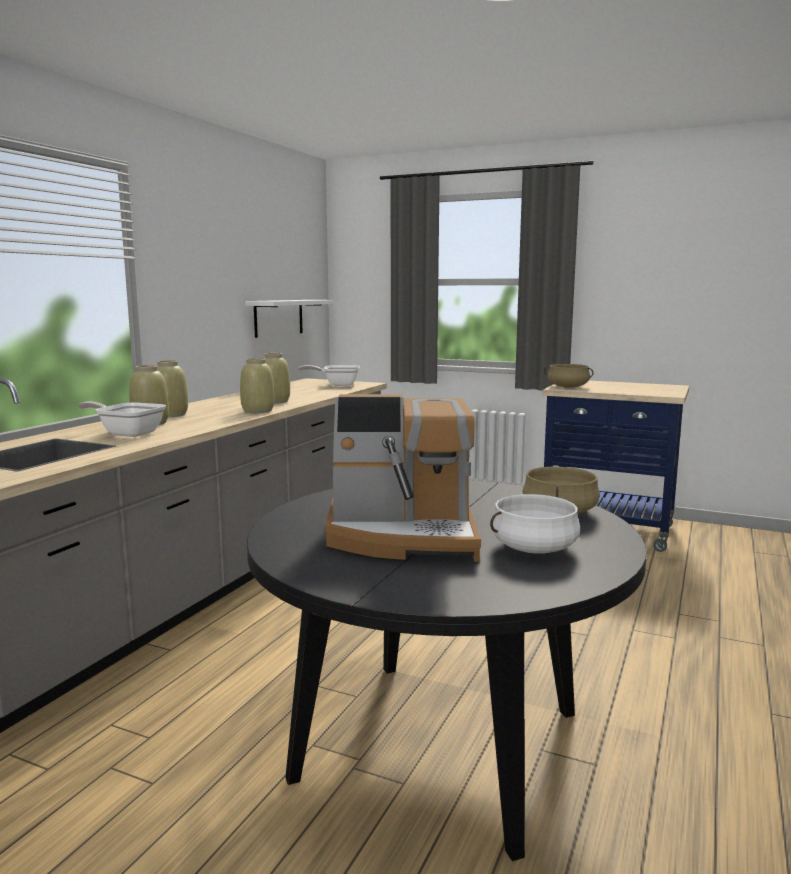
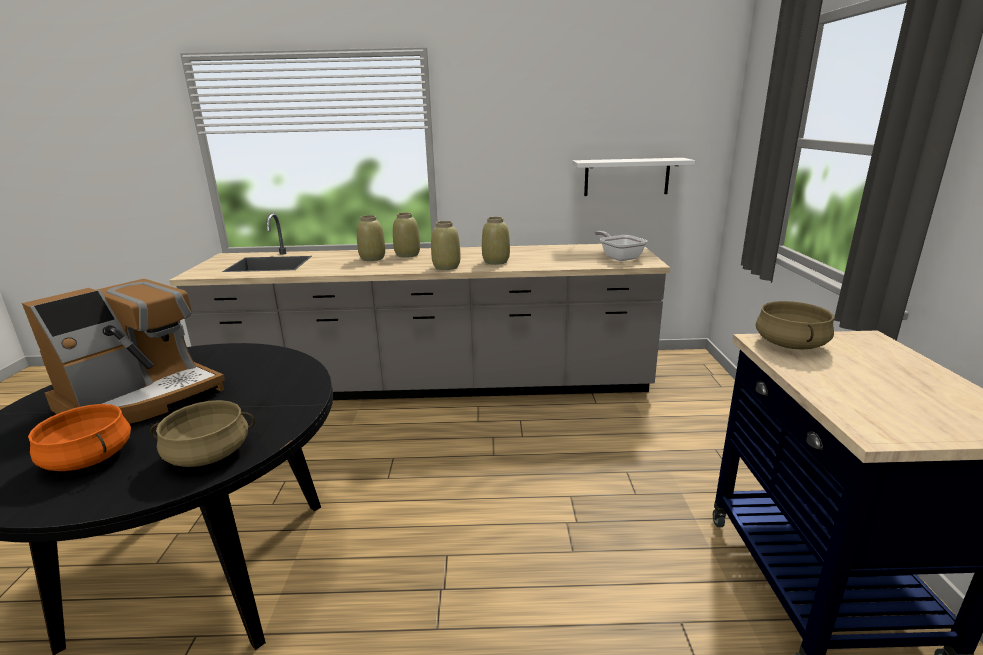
camera: 65 degrees right, 10 degrees up
(127, 433) = (334, 262): frying pan -> none
(403, 536) = (142, 398): coffee machine -> coffee machine turned 120 degrees counterclockwise
(534, 548) = (90, 458): white cooking pot -> orange cooking pot

